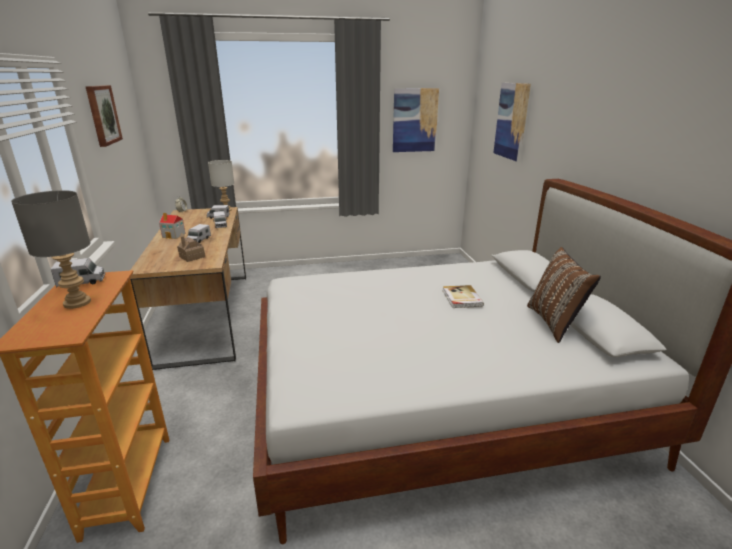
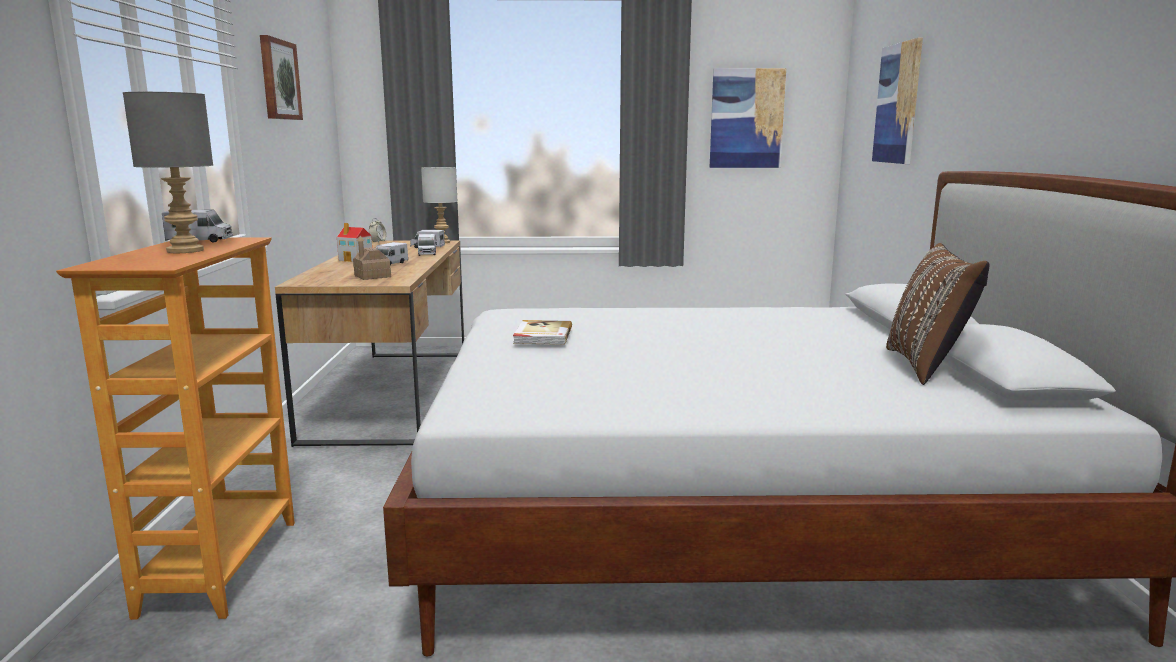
camera: 10 degrees right, 10 degrees down
(461, 298) = (775, 336): book -> book (542, 335)

